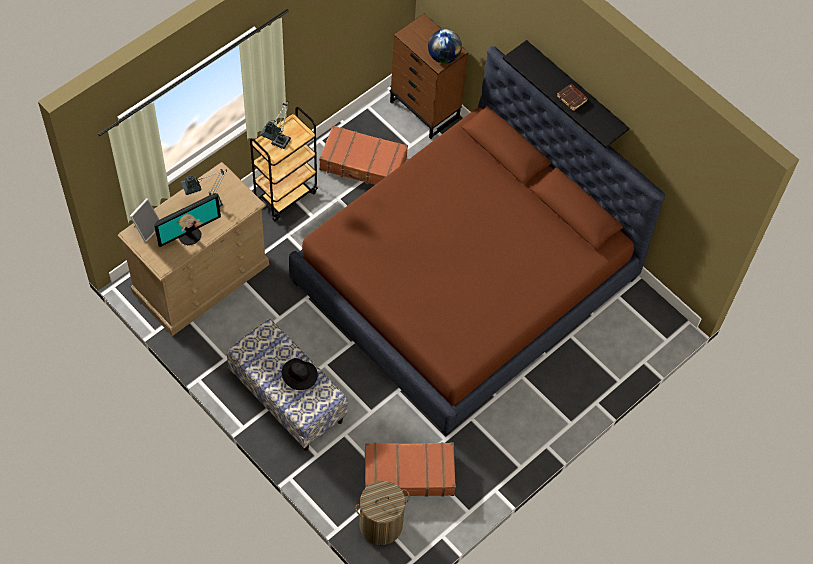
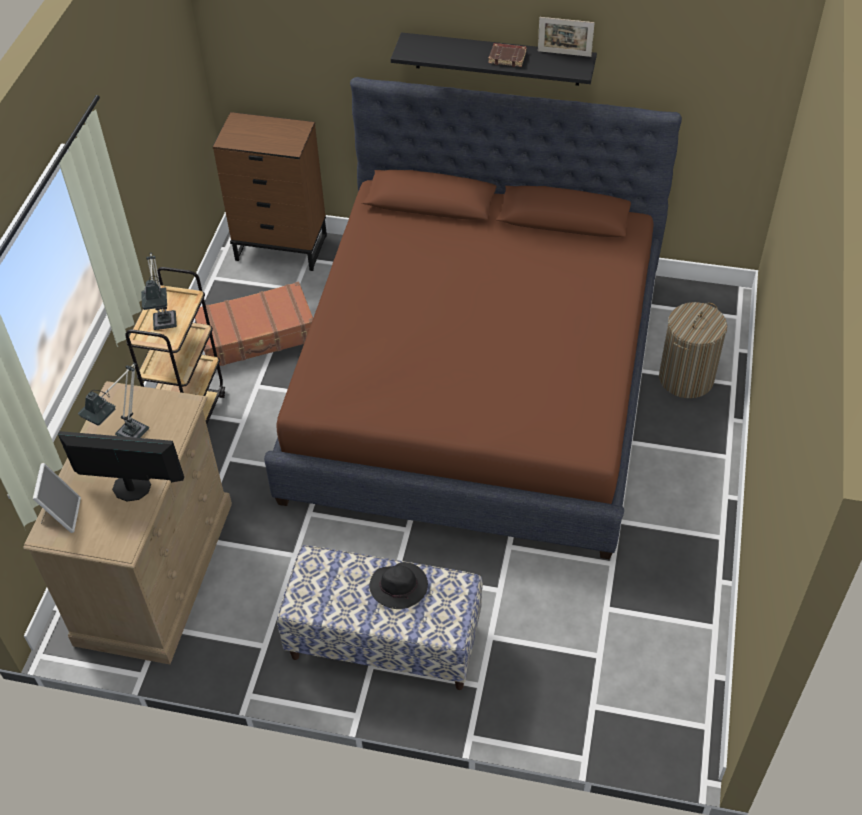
camera: 30 degrees left, 10 degrees down
(189, 235) = (131, 488): monitor -> monitor turned 105 degrees counterclockwise
(381, 524) = (631, 714): laundry basket -> laundry basket (686, 378)
(408, 473) = (607, 630): brown suitcase -> none
(443, 57) = (290, 139): globe -> none
(608, 116) = (564, 53): none -> picture frame

